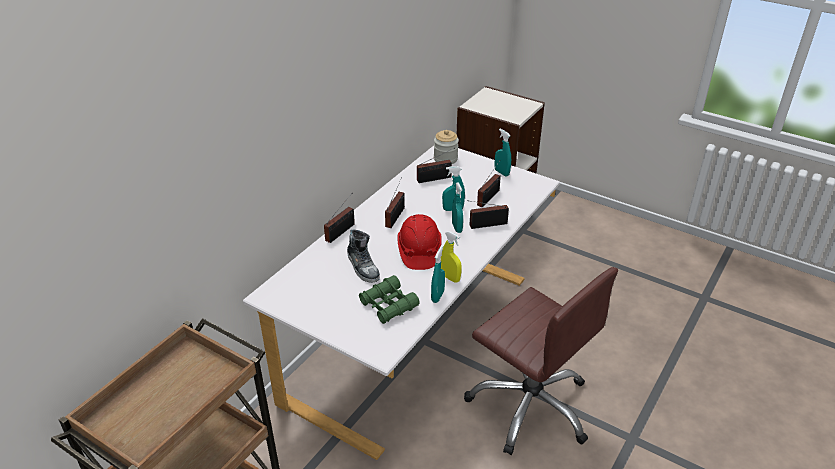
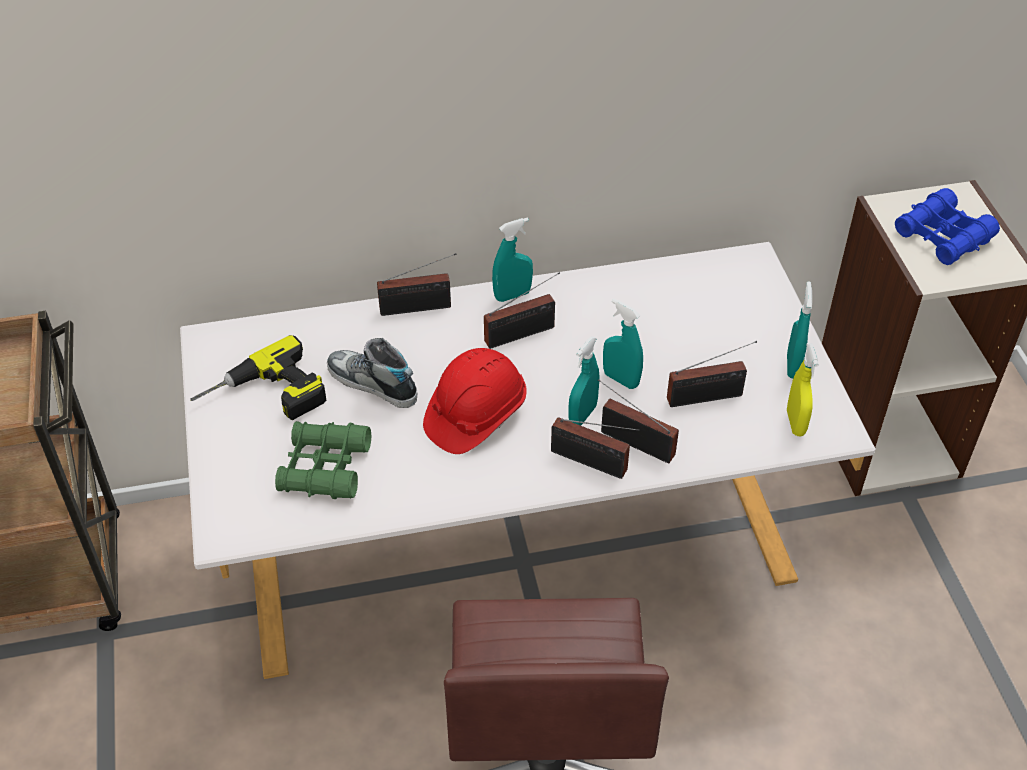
camera: 45 degrees right, 10 degrees up
(324, 299) = (264, 398): none -> power drill
(363, 266) = (372, 384): shoe -> shoe turned 105 degrees clockwise
(436, 178) = (670, 308): radio -> radio (592, 463)
(437, 296) = (402, 505): turquoise spray bottle -> turquoise spray bottle (512, 295)
(445, 159) = (734, 281): jar -> none
(450, 278) = (458, 490): yellow spray bottle -> yellow spray bottle (795, 423)
(500, 106) = (943, 236): none -> blue binoculars

